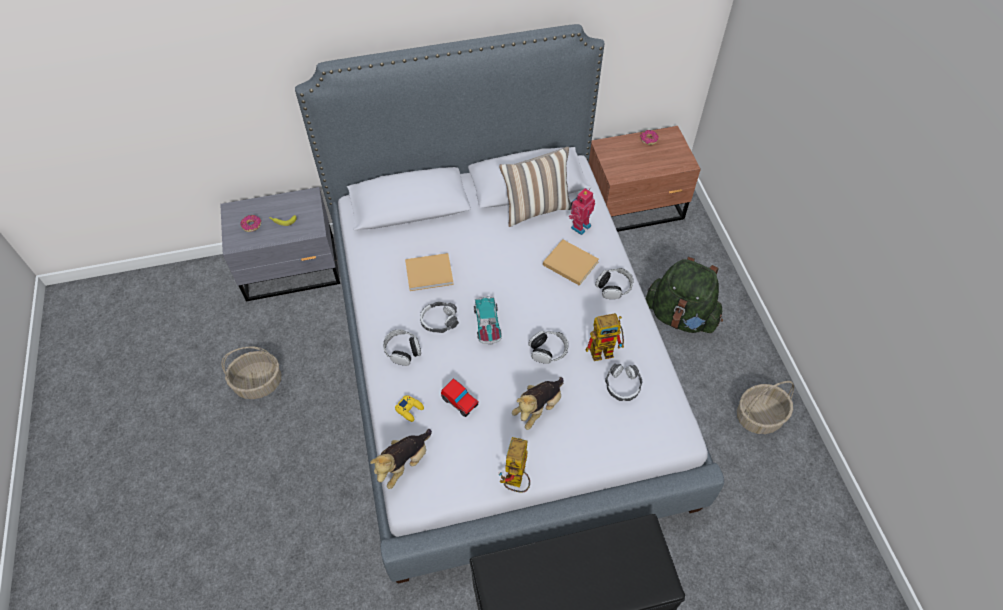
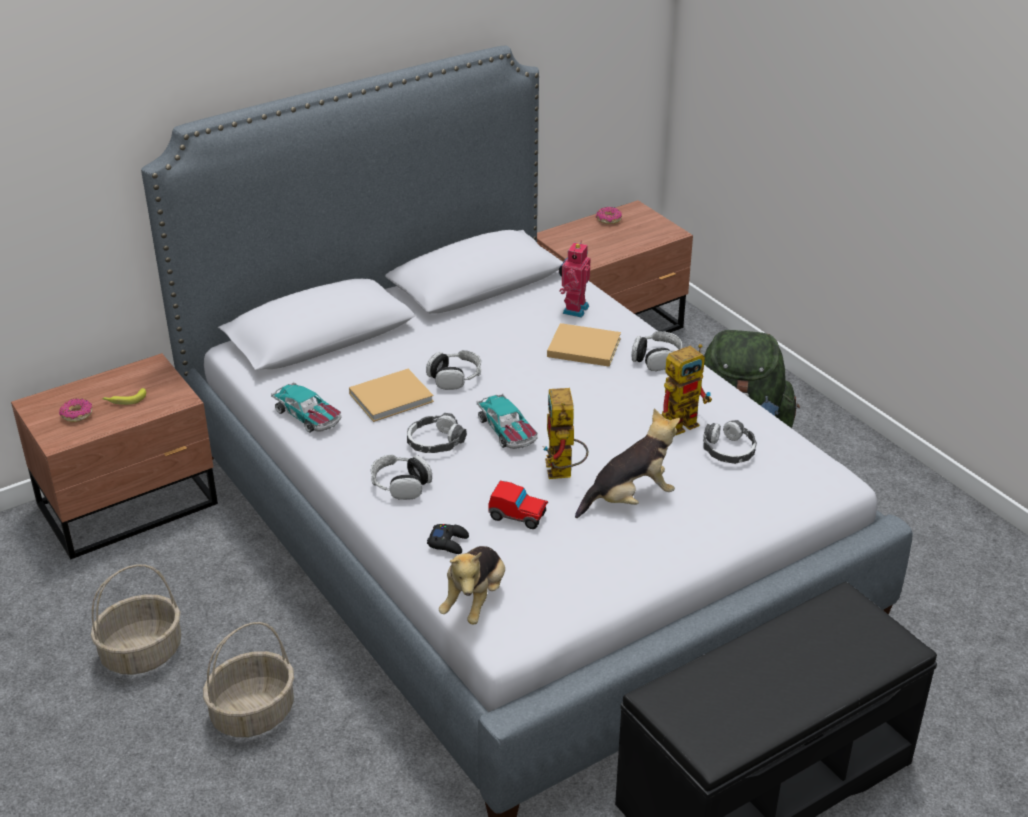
camera: 20 degrees left, 20 degrees down
(292, 270) = (131, 505): grey nightstand -> brown nightstand
(373, 274) = (308, 416): none -> toy car
(409, 409) = (448, 542): yellow game controller -> black game controller
(516, 481) = (646, 579): toy robot -> toy robot (563, 473)
(536, 209) = (503, 304): pillow -> none
(538, 408) = (630, 499): plush toy -> plush toy turned 135 degrees counterclockwise
(548, 350) = (607, 438): headphones -> headphones (455, 377)
(759, 417) = (900, 508): basket -> basket (253, 714)

